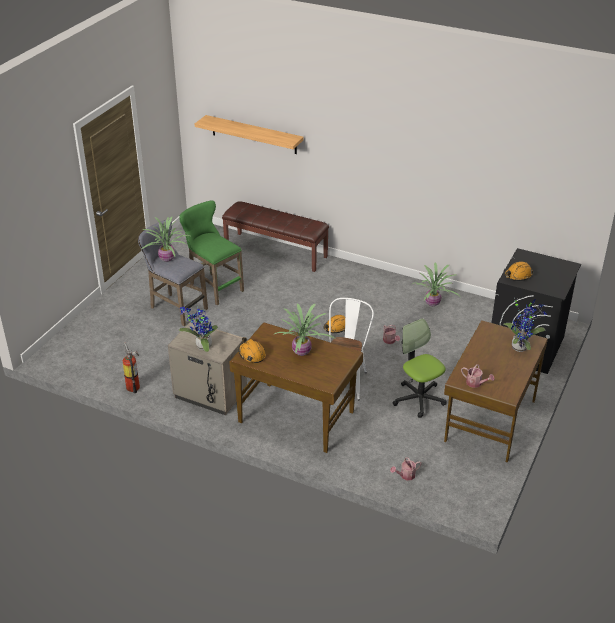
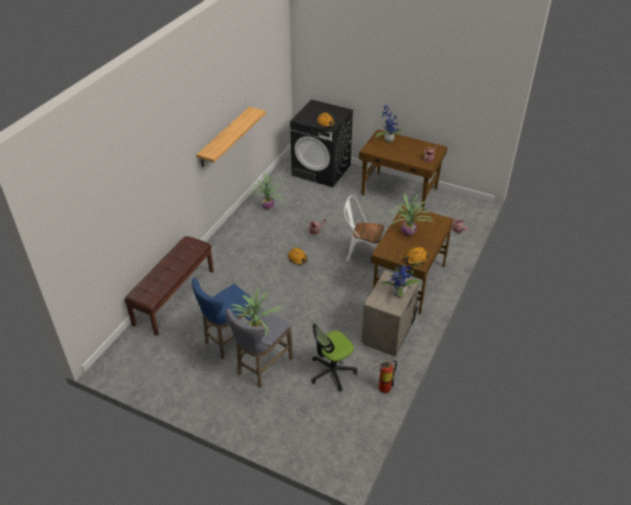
camera: 90 degrees left, 5 degrees up
(213, 287) = (229, 340): green stool -> blue stool
(254, 134) = (120, 222): shelf -> shelf (224, 137)
(419, 399) = (381, 220): office chair -> office chair (332, 372)

